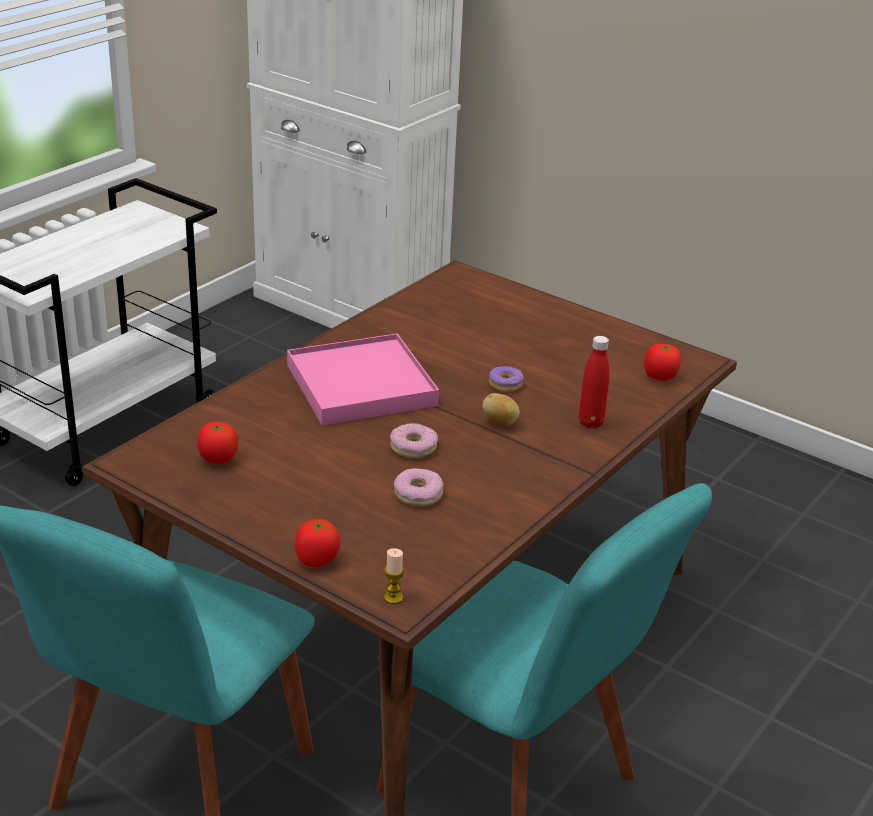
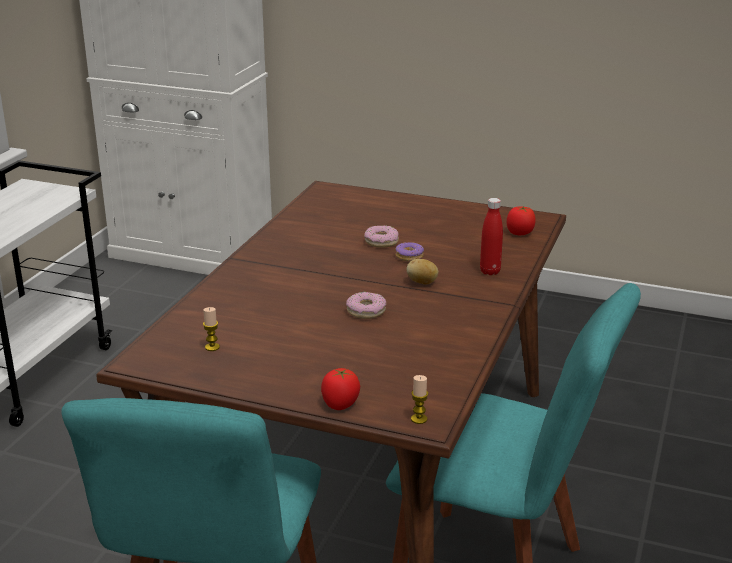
camera: 15 degrees left, 5 degrees down
(218, 459) = (212, 347): tomato -> candle
(361, 385) = (297, 275): pink tray -> none
(418, 494) = (391, 342): donut -> donut (381, 242)

